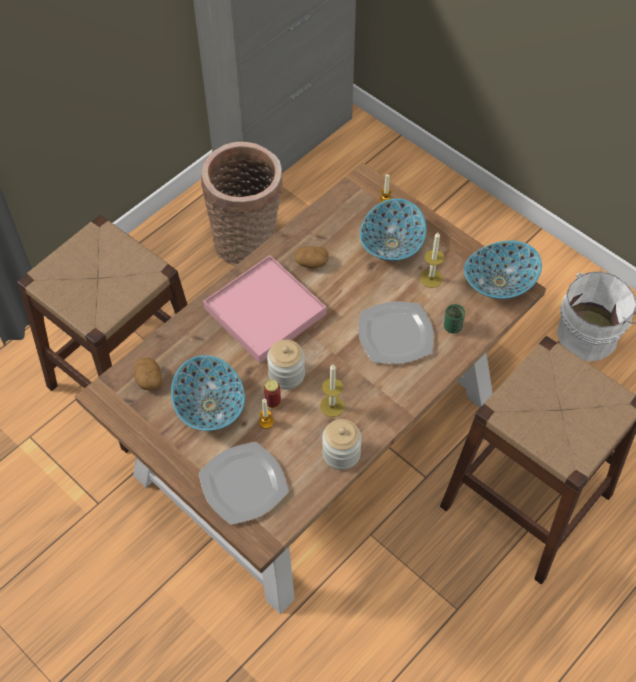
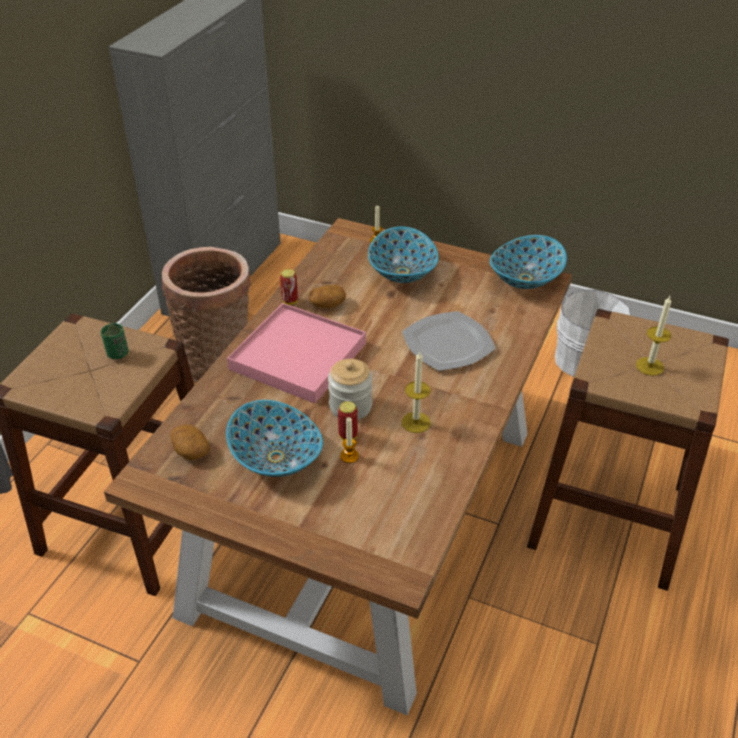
camera: 20 degrees left, 15 degrees down
(243, 485) = (354, 526): plate -> none
(281, 249) = (290, 301): none -> can
(341, 453) = (450, 464): jar -> none
(431, 278) = (457, 290): candle -> candle (649, 366)
(452, 327) = (502, 324): green cup -> green cup (117, 354)

